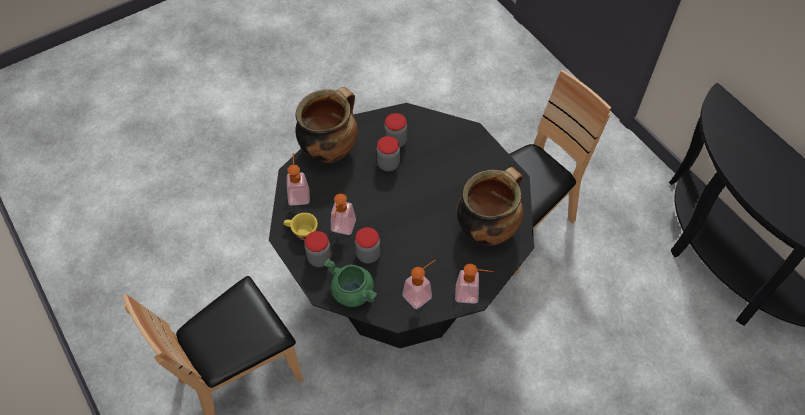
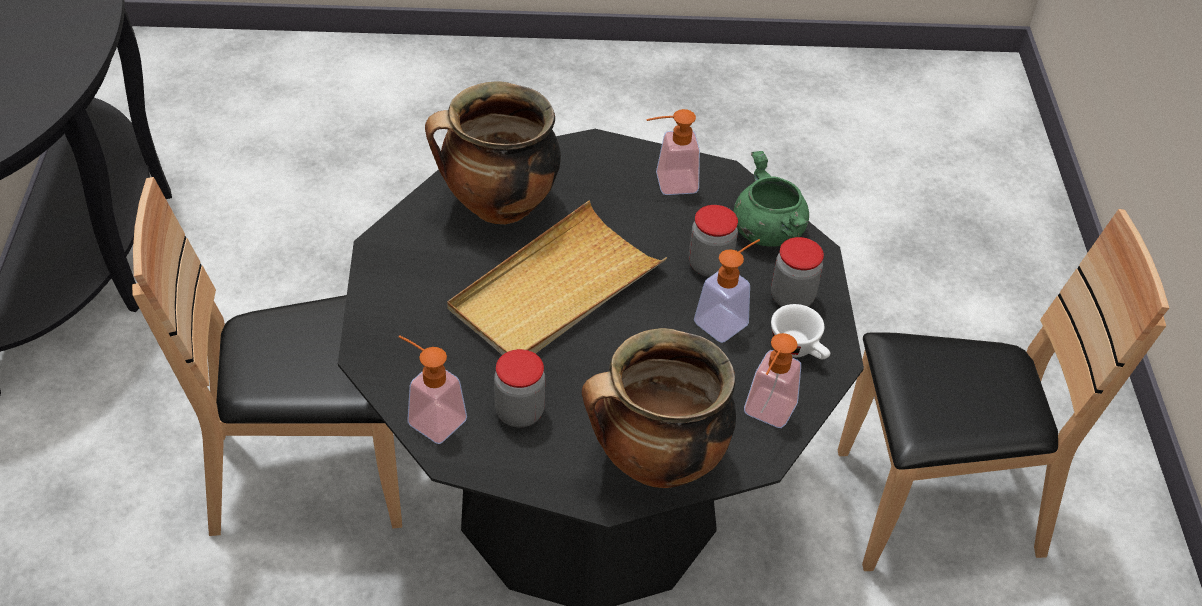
camera: 150 degrees left, 10 degrees down
(301, 232) = (799, 349): yellow cup -> white cup
(388, 164) = (567, 379): jar -> none
(426, 201) = (555, 290): none -> beige tray
(472, 294) = (596, 150): soap dispenser -> soap dispenser (429, 417)

